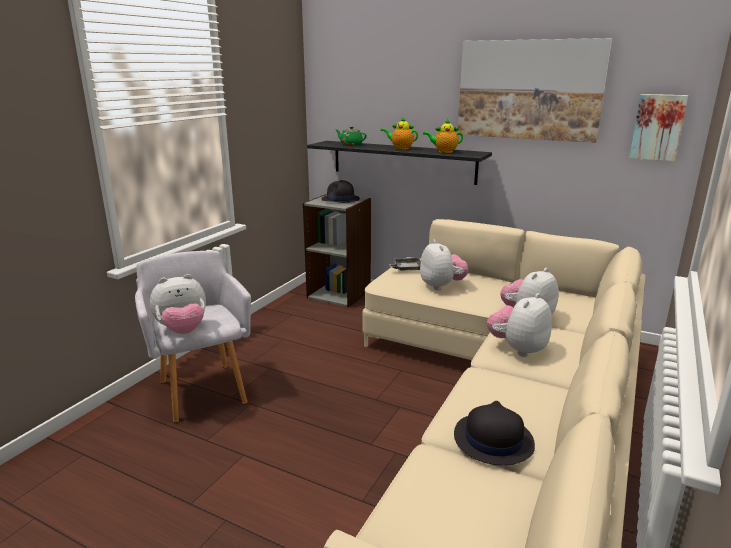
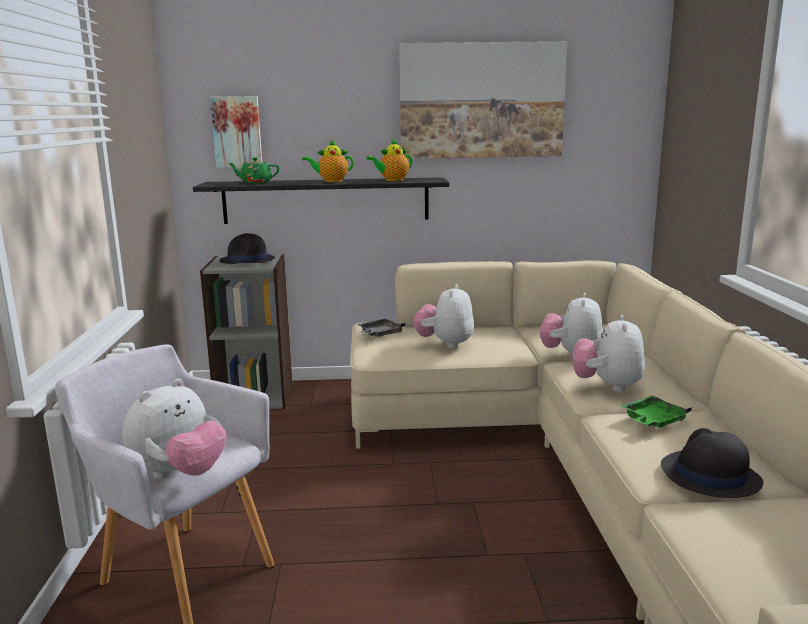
camera: 30 degrees left, 5 degrees down
(441, 286) = (445, 344): plush toy -> plush toy turned 120 degrees counterclockwise
(512, 386) = (653, 421): none -> green tray
(657, 127) = (617, 135): picture -> picture (237, 132)

